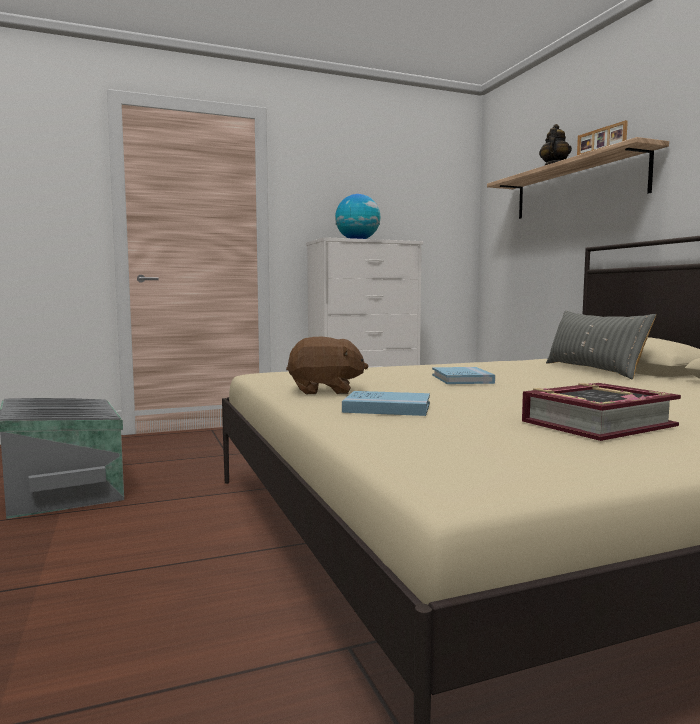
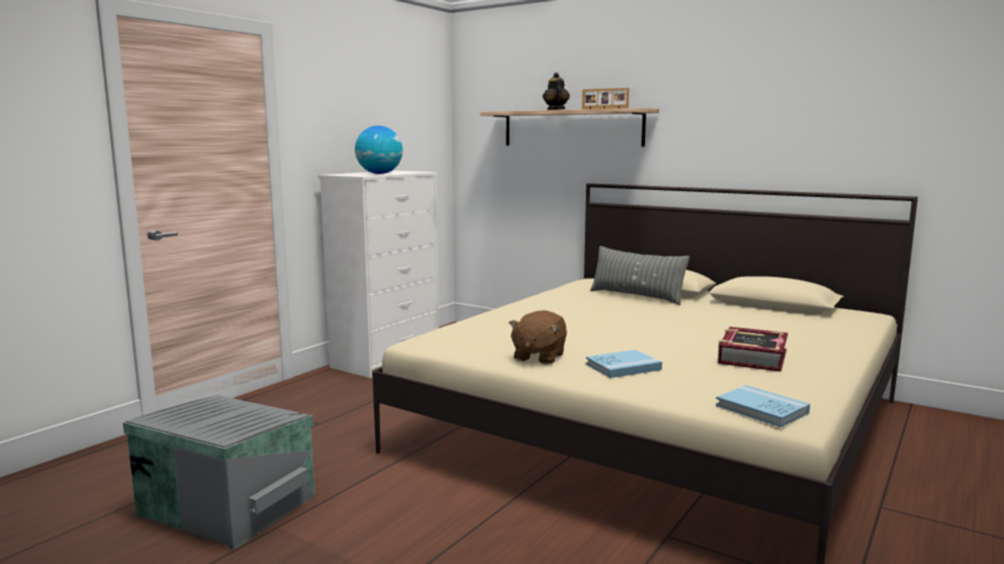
camera: 35 degrees left, 5 degrees up
(325, 391) = (538, 357): brown plush toy -> brown plush toy turned 150 degrees clockwise
(462, 379) = (592, 324): blue book -> blue book (761, 409)

